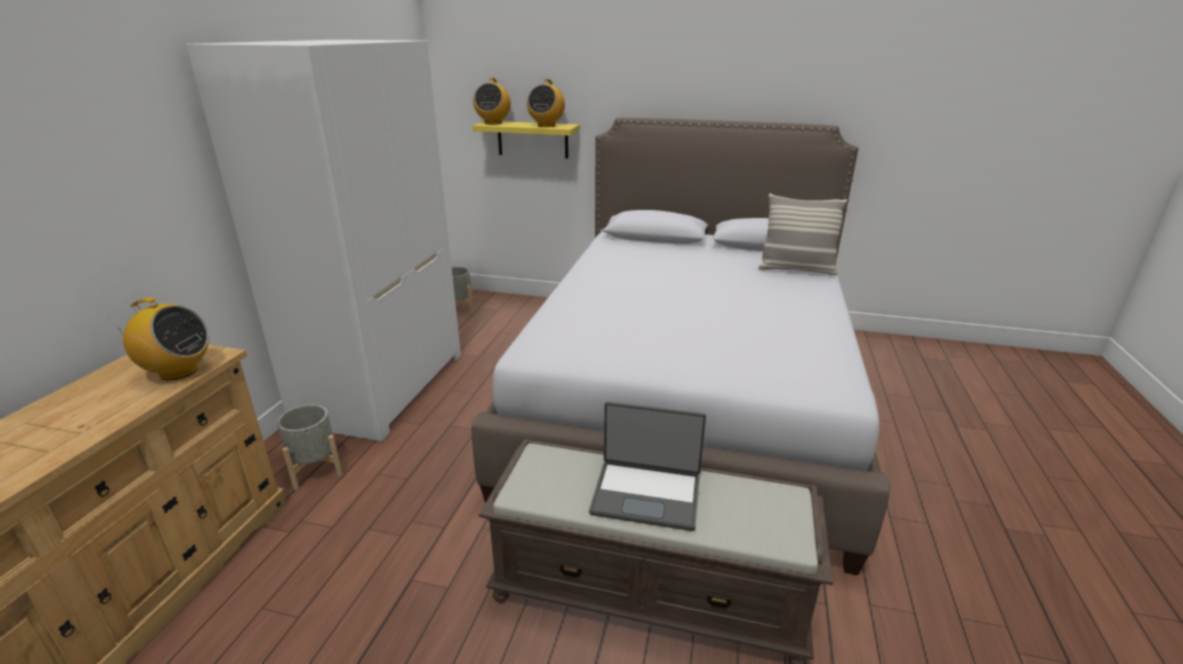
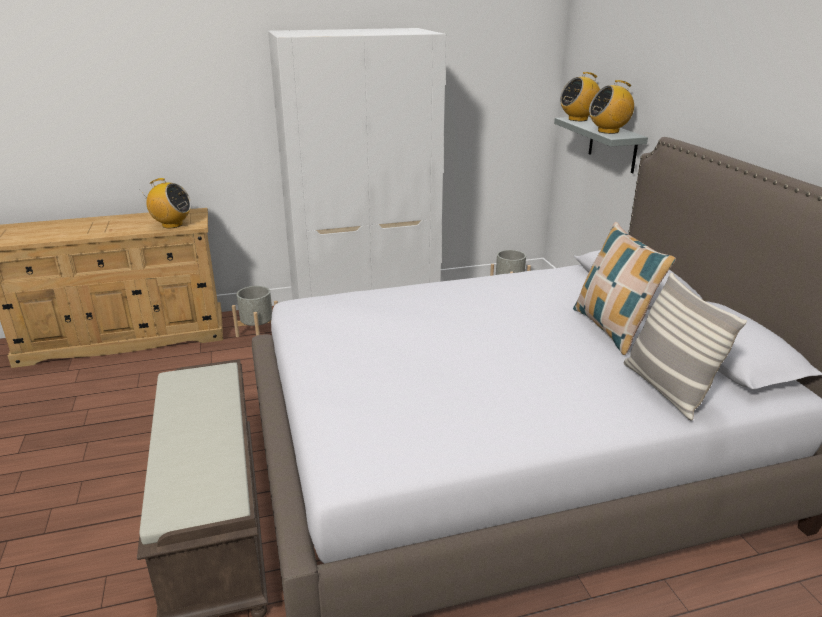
camera: 60 degrees right, 0 degrees up
(178, 372) = (172, 225): radio -> radio turned 60 degrees counterclockwise
(532, 139) = (612, 144): yellow shelf -> grey shelf
(646, 494) = (195, 428): laptop -> none
(709, 259) = (611, 329): none -> pillow

